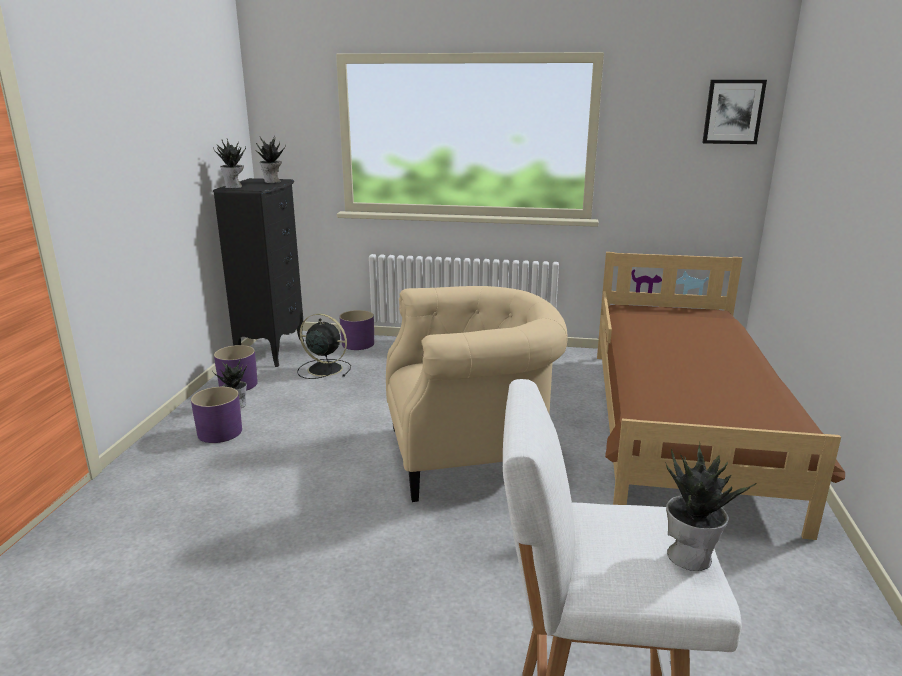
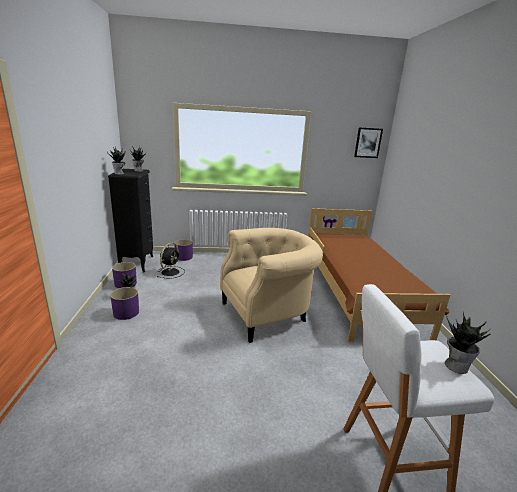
camera: 15 degrees left, 0 degrees up
(323, 369) = (171, 272): black fan -> black fan turned 105 degrees clockwise

